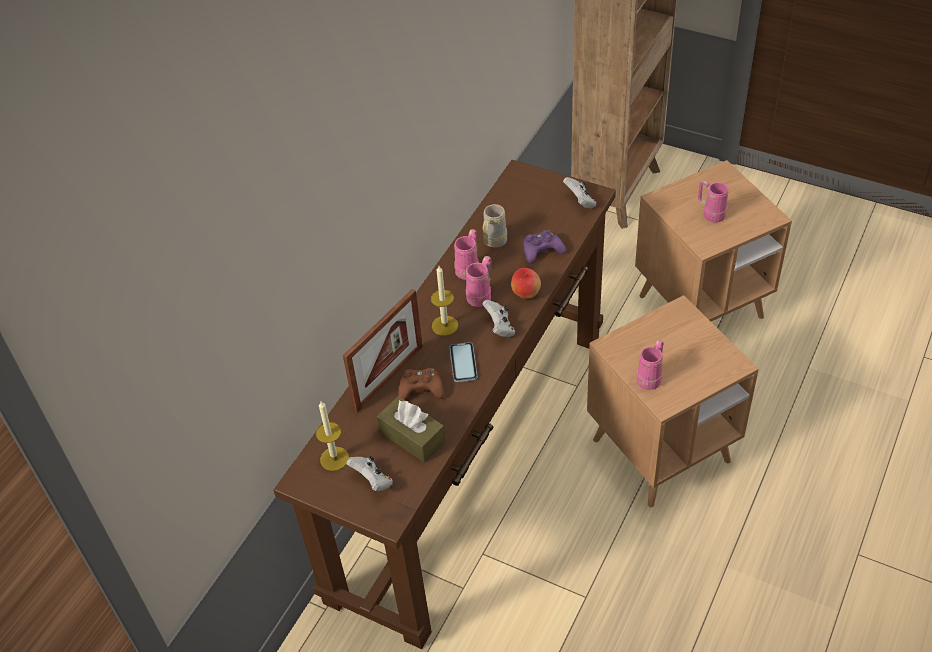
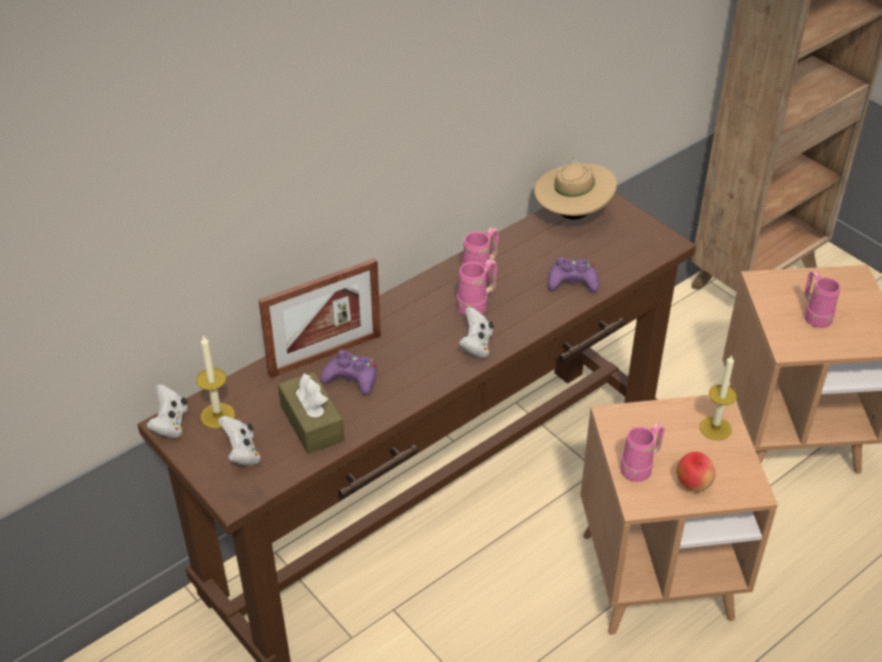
camera: 20 degrees right, 5 degrees down
(421, 389) = (351, 378): brown game controller -> purple game controller
(445, 325) = (418, 323): candle -> candle (715, 428)
(463, 363) = (413, 367): phone -> none
(493, 243) = (522, 257): beige mug -> none
(510, 194) = (572, 213): none -> beige hat
(526, 294) = (526, 320): apple -> apple (693, 485)
(580, 202) = (647, 245): white game controller -> white game controller (170, 424)

